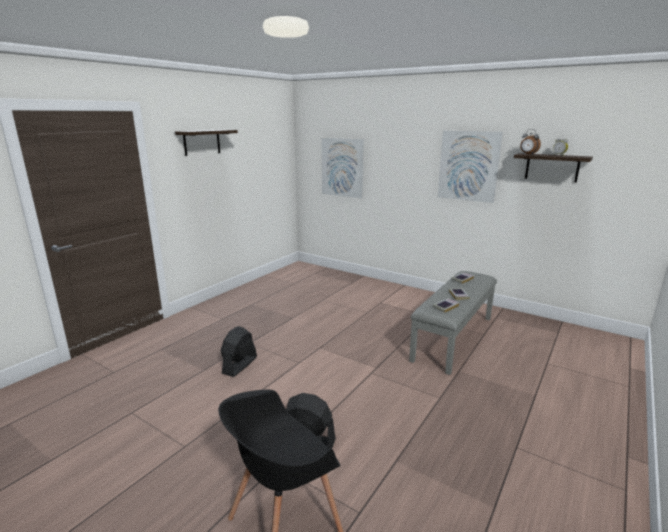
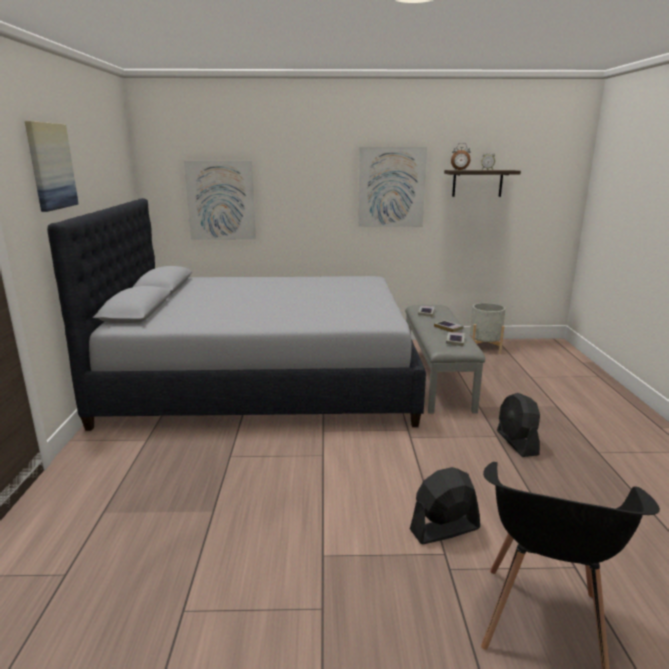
camera: 35 degrees left, 0 degrees up
(202, 142) = (51, 166): shelf -> picture
(239, 365) = (255, 486): black fan -> black fan (517, 443)
(328, 302) = (264, 380): none -> grey bed
(537, 326) = (484, 348): none -> grey planter

